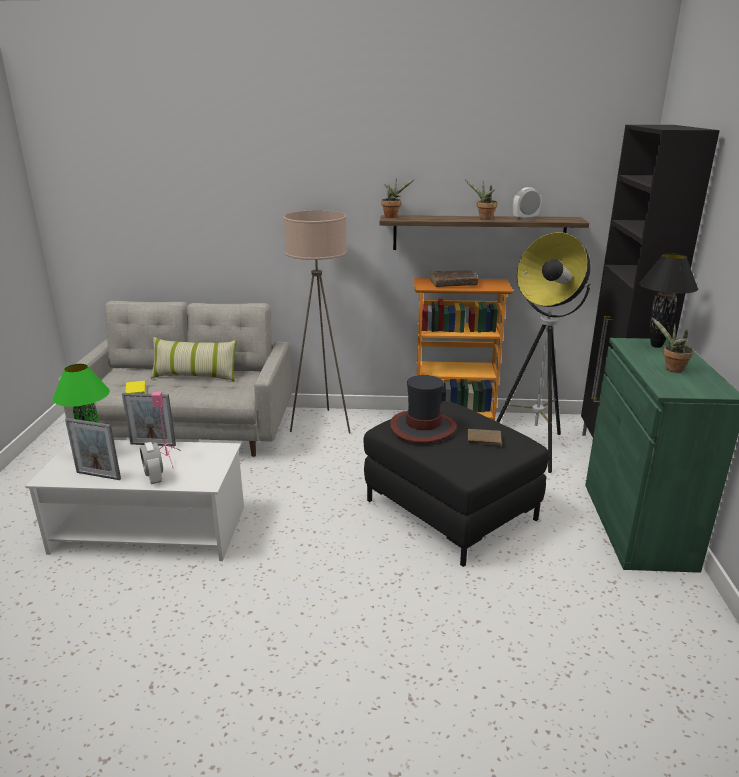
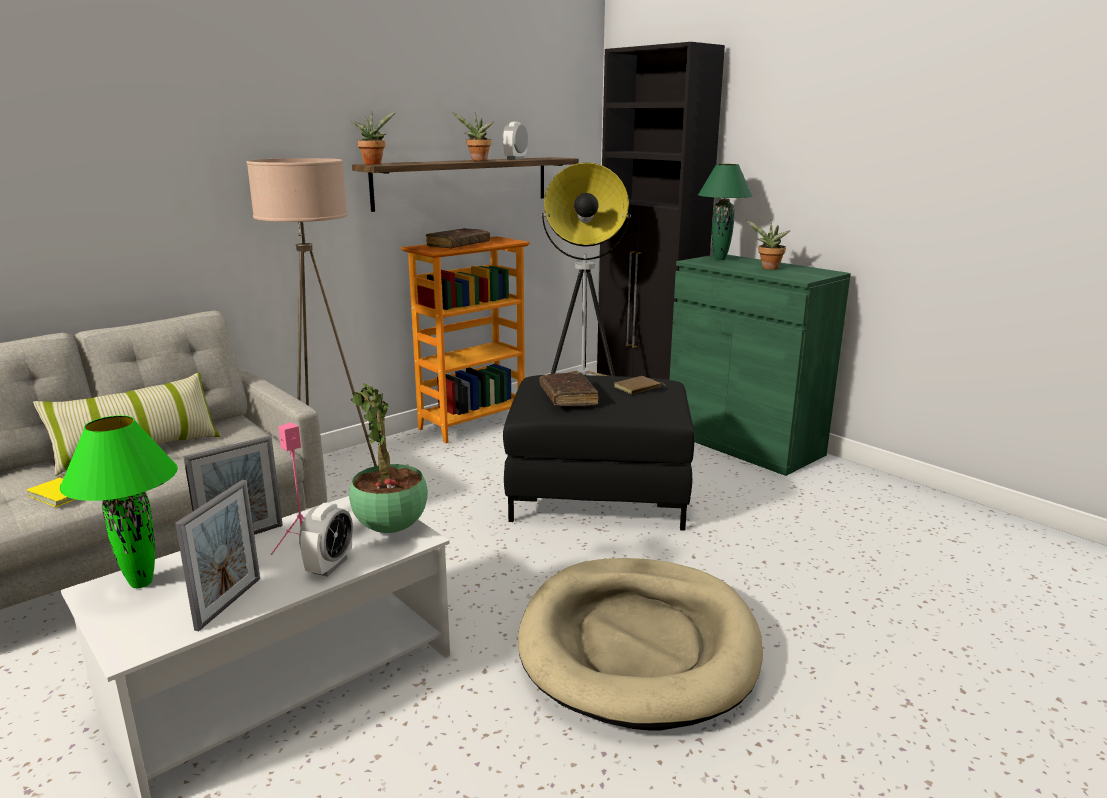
camera: 45 degrees left, 5 degrees down
(98, 475) = (229, 603): picture frame -> picture frame turned 45 degrees counterclockwise
(154, 478) = (329, 565): alarm clock -> alarm clock turned 90 degrees counterclockwise
(207, 472) = (391, 529): none -> potted plant
(310, 618) = (638, 645): none -> beige dog bed
(423, 428) = (568, 397): hat -> brown book
(656, 346) = (720, 259): black table lamp -> green table lamp

